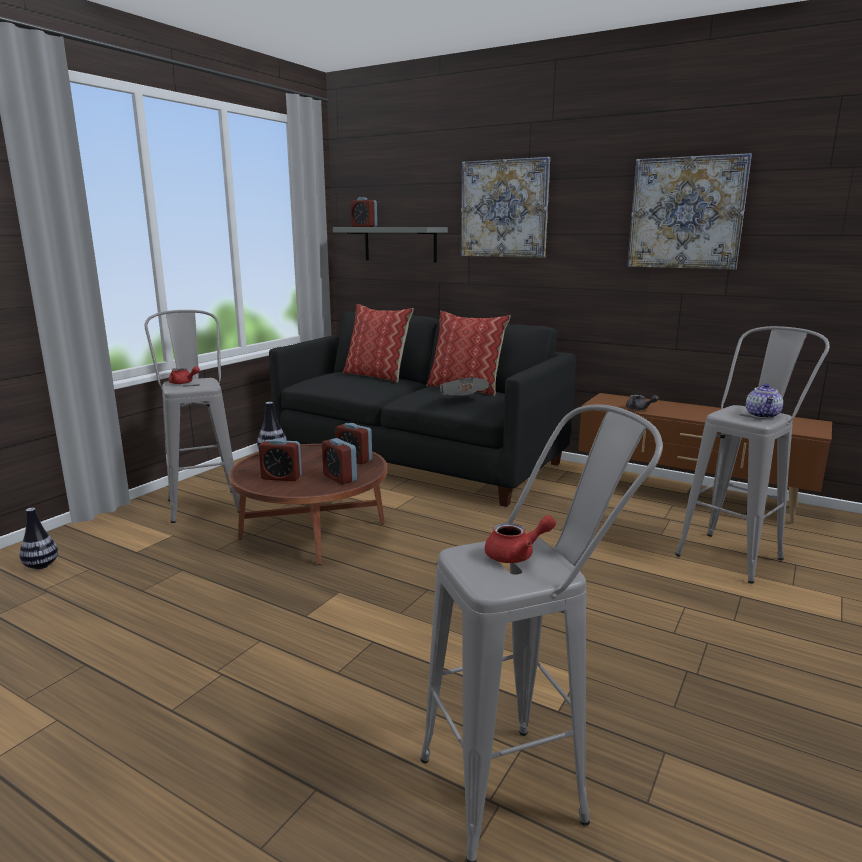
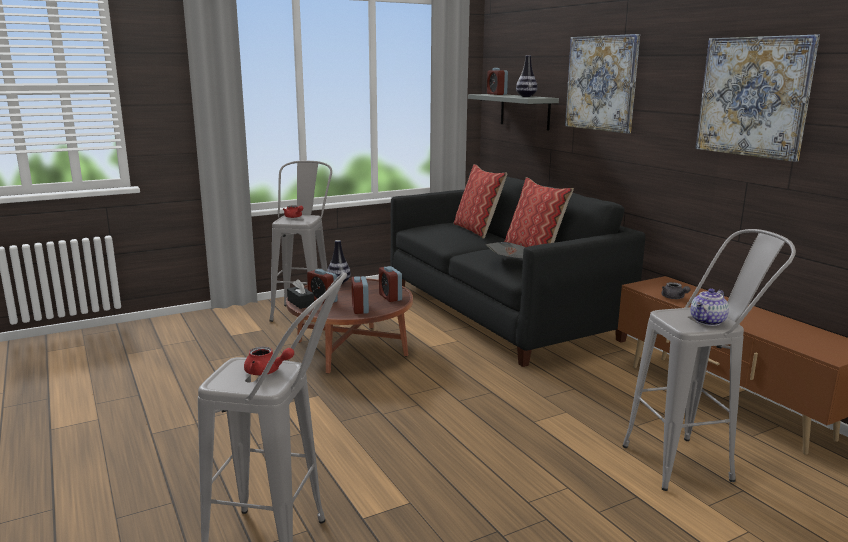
camera: 30 degrees right, 0 degrees up
(41, 566) = (174, 331): vase -> vase (526, 96)
(261, 485) = (300, 303): none -> black tissue box

